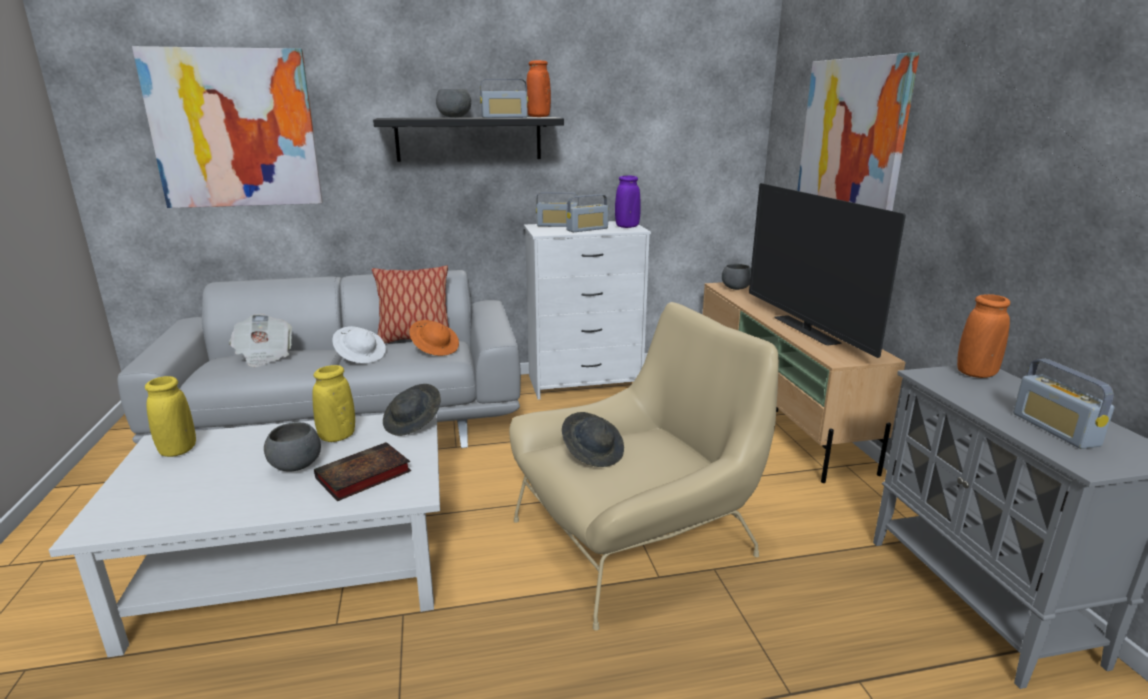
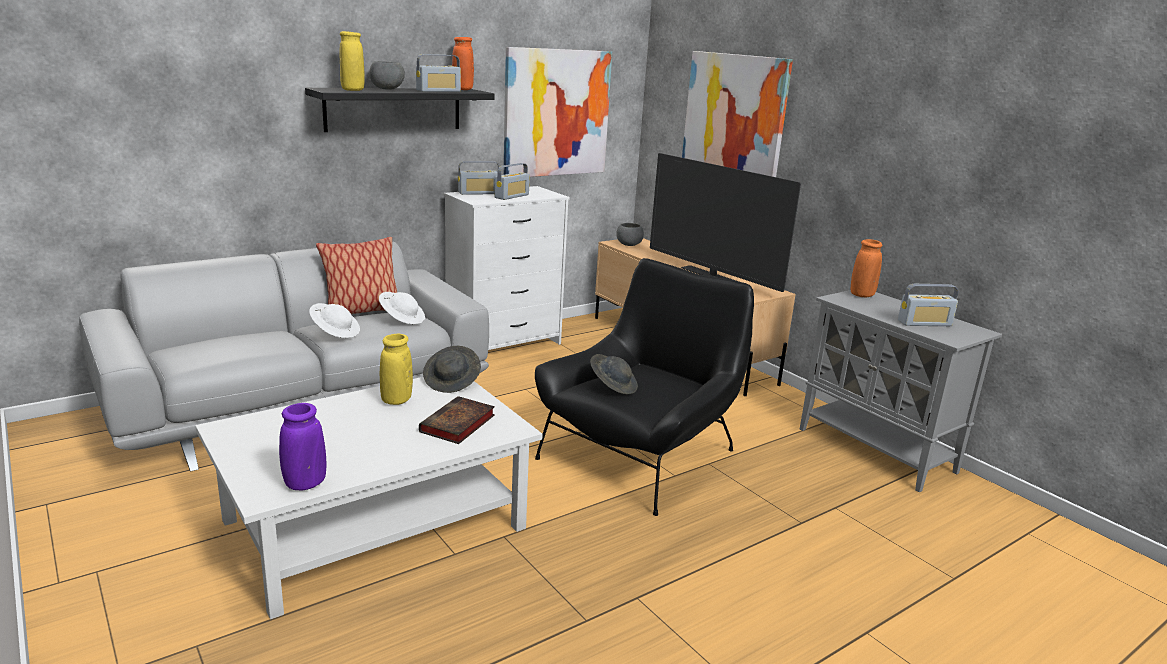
camera: 25 degrees left, 0 degrees up
(178, 450) = (254, 431): yellow vase -> yellow vase (352, 90)
(234, 129) = (151, 97): picture -> picture (556, 113)
(264, 355) = (228, 341): newspaper -> none
(295, 466) = (388, 426): grey bowl -> none
(435, 349) = (402, 319): orange hat -> white hat
(627, 227) = (543, 193): purple vase -> purple vase (305, 483)
(635, 539) = (640, 455): beige armchair -> black armchair
(1055, 429) = (924, 323): radio -> radio turned 60 degrees counterclockwise

